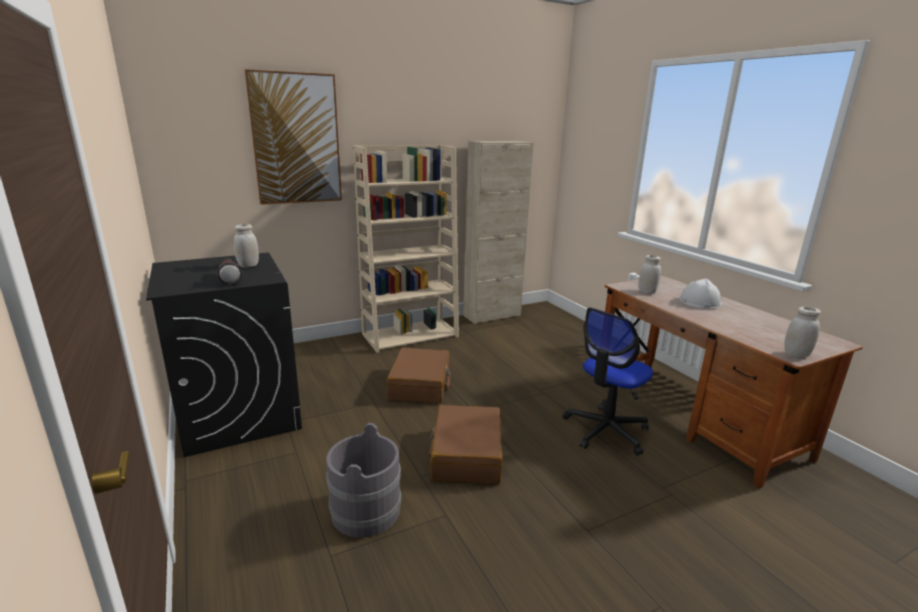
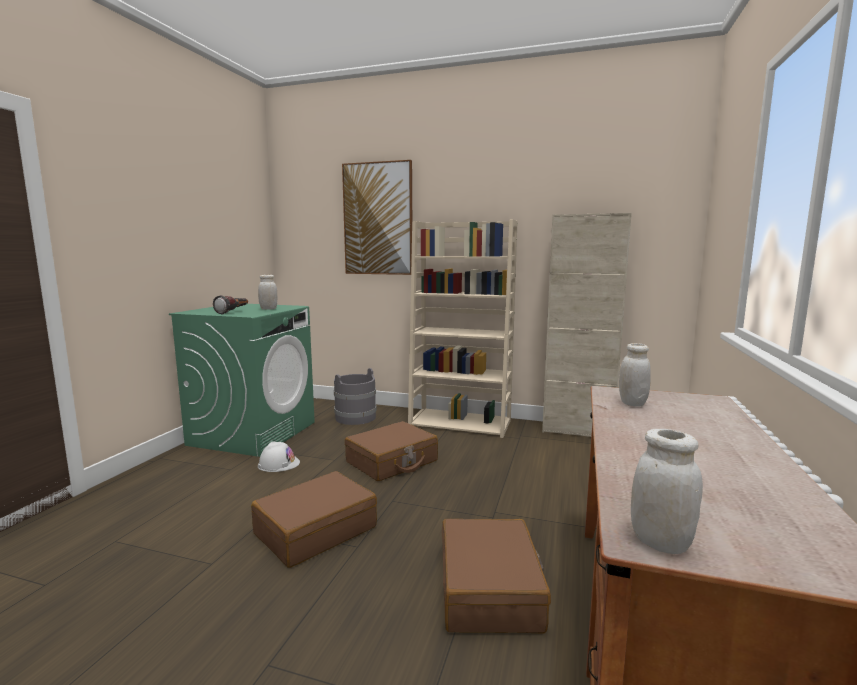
camera: 45 degrees right, 10 degrees down
(239, 412) = (253, 433): black washing machine -> green washing machine
(366, 511) = (182, 527): grey bucket -> grey bucket (355, 417)
(606, 431) = (490, 589): office chair -> brown suitcase
(700, 301) = (693, 432): white hard hat -> white hard hat (278, 464)

